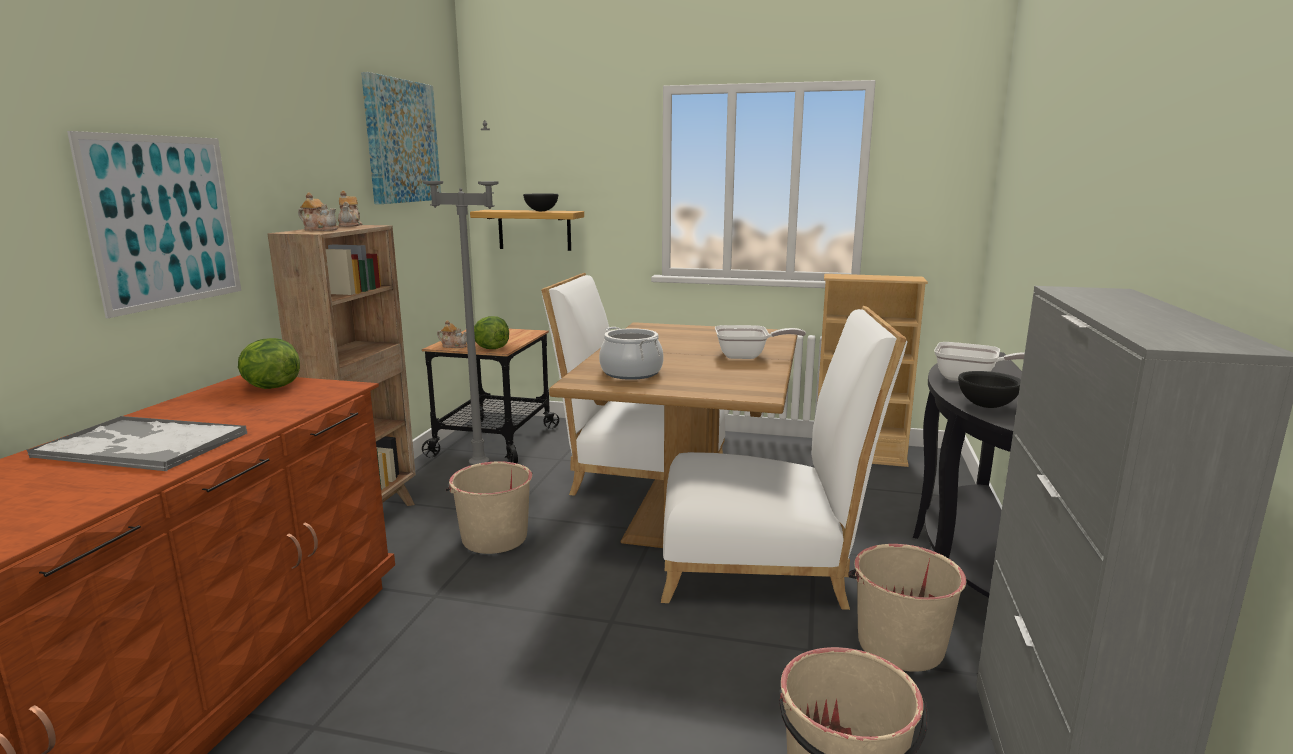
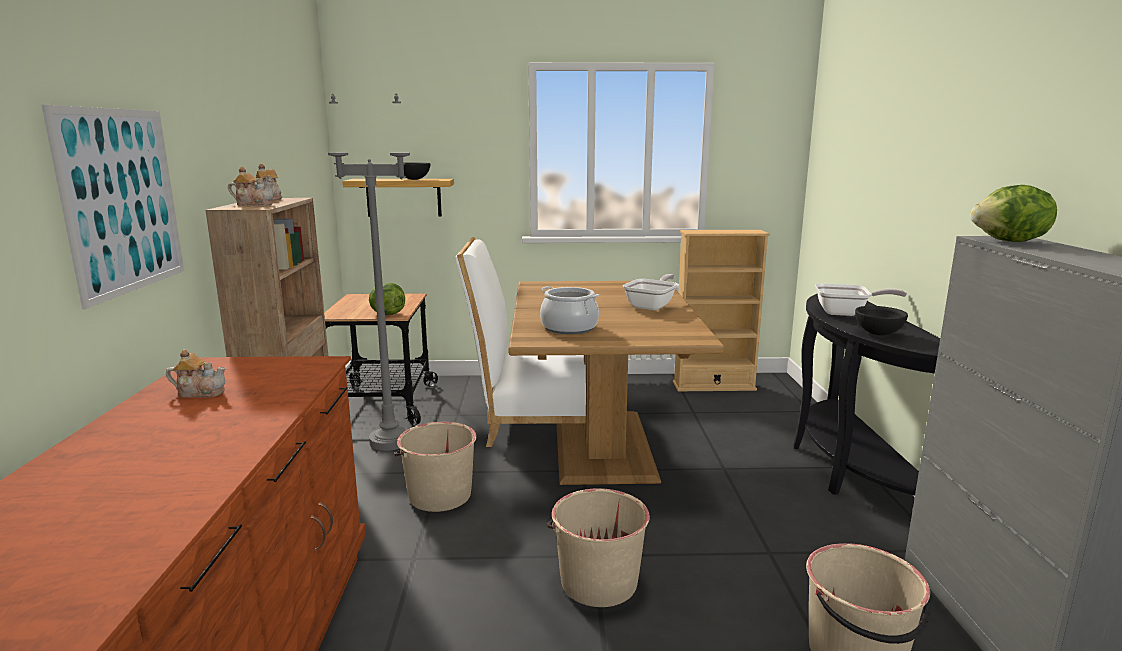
camera: 15 degrees left, 0 degrees up
(141, 445) = (167, 442): tray -> none
(270, 387) = (241, 369): lettuce -> lettuce (1010, 242)
(401, 141) = (287, 112): picture -> none
(454, 346) = (347, 314): teapot -> teapot (200, 392)
(747, 356) = (652, 306): frying pan -> frying pan turned 45 degrees counterclockwise
(764, 565) = (692, 487): white chair -> none
(899, 644) = (833, 537): beige bucket -> beige bucket (598, 582)

